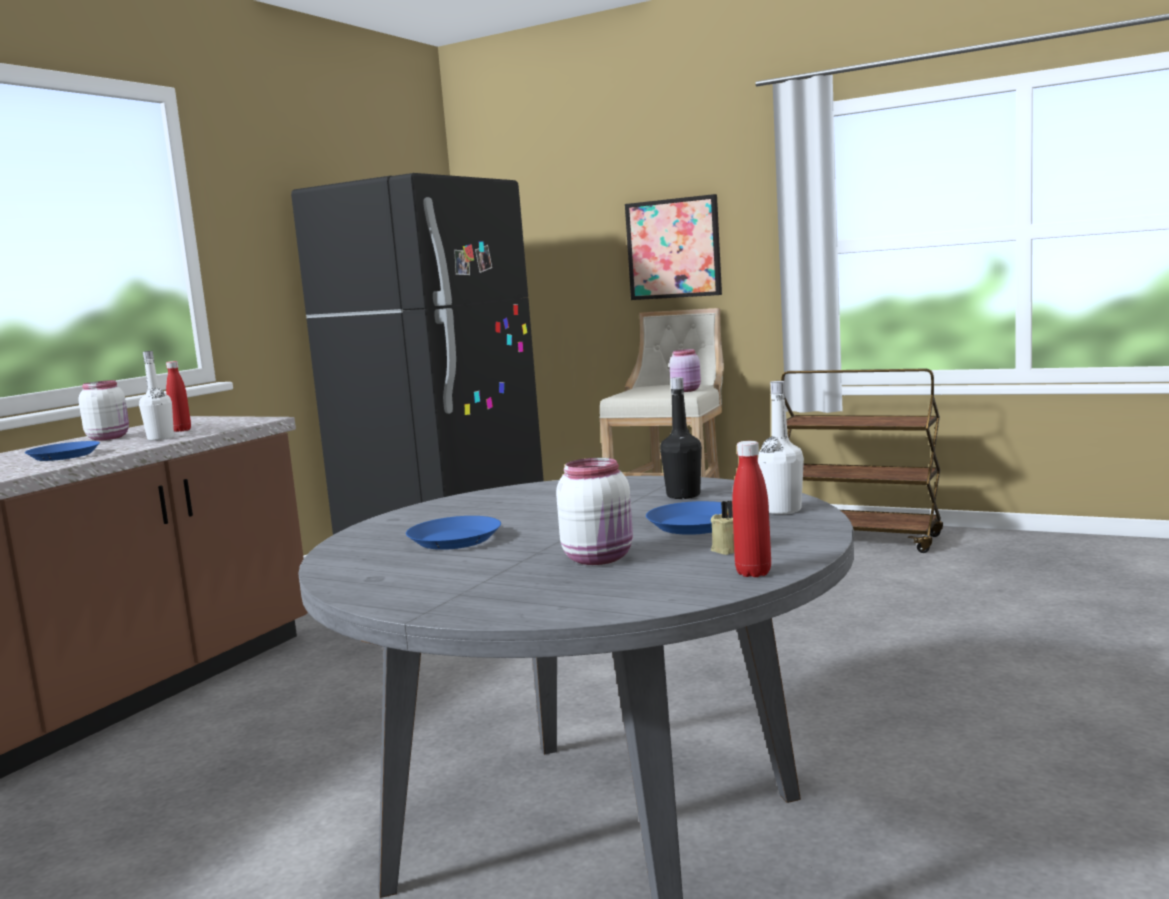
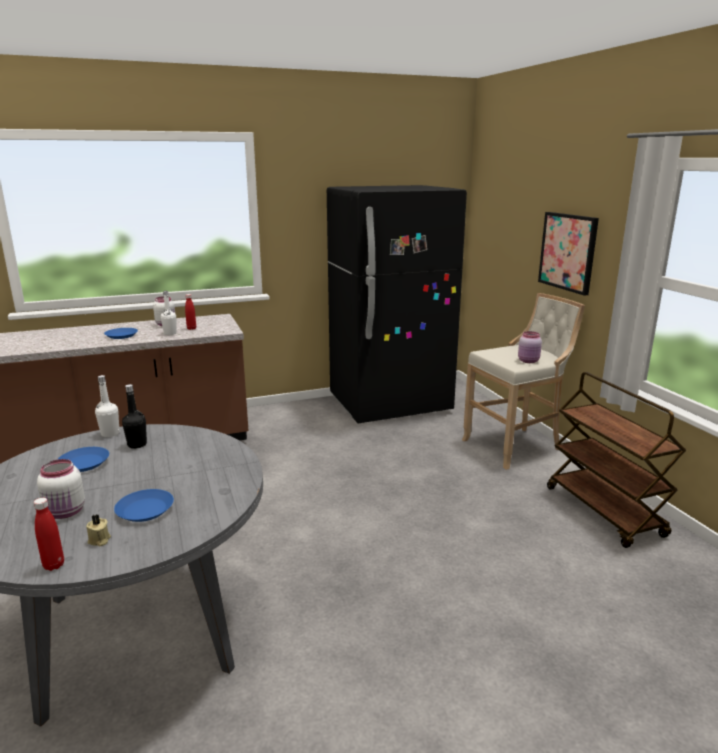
camera: 40 degrees right, 10 degrees up
(683, 495) = (210, 480): black bottle -> black bottle (137, 445)
(782, 510) = (195, 522): white bottle -> white bottle (110, 433)

